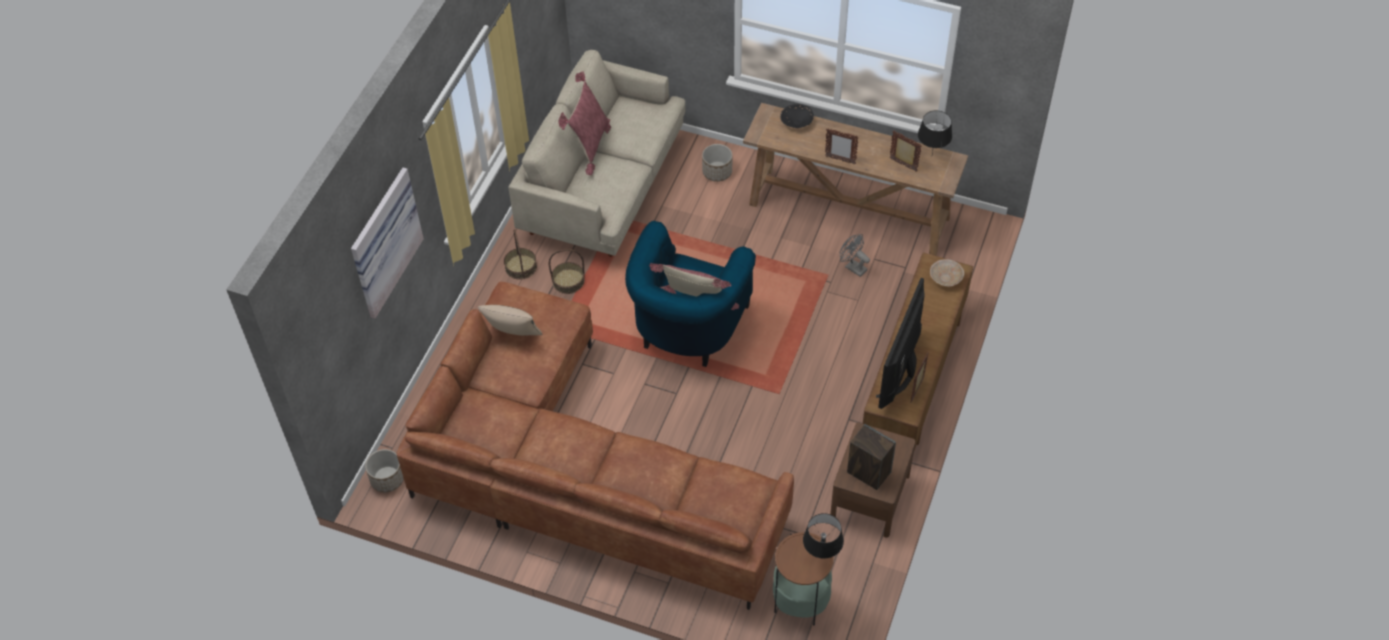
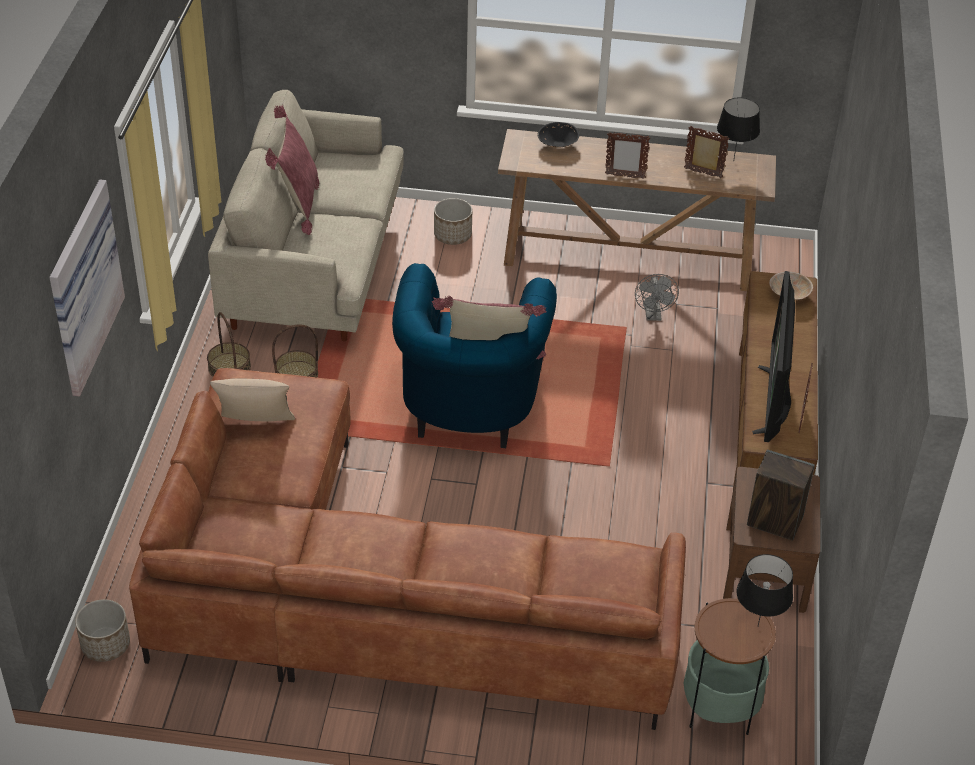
camera: 15 degrees left, 10 degrees down
(853, 267) = (653, 315): grey fan -> grey fan turned 120 degrees counterclockwise

